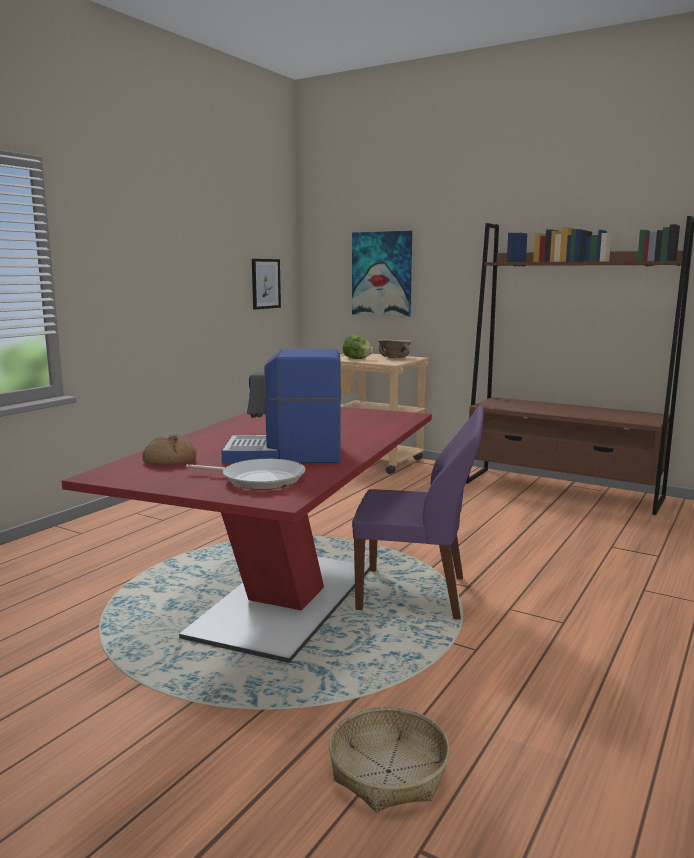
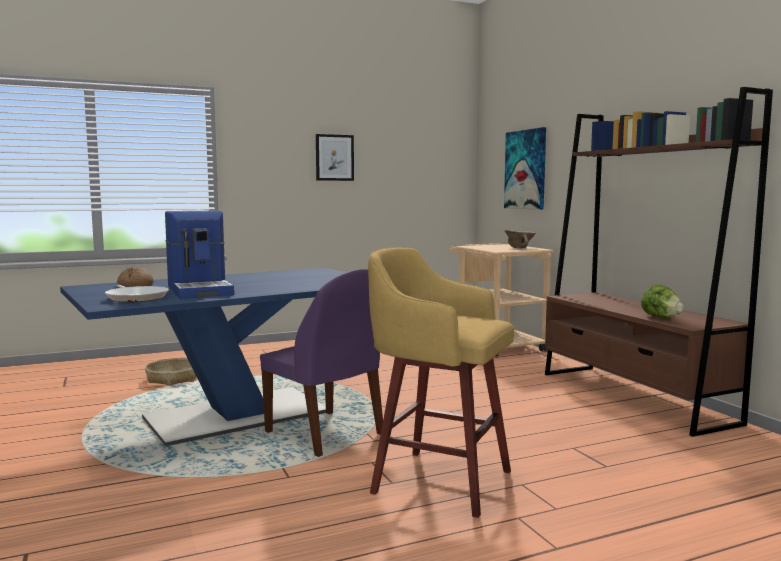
camera: 35 degrees right, 5 degrees down
(265, 283) = (433, 180): picture -> picture (334, 157)
(285, 455) = (201, 290): coffee machine -> coffee machine turned 150 degrees counterclockwise
(285, 601) = (237, 416): red dining table -> blue dining table
(357, 359) = (483, 247): lettuce -> lettuce (660, 318)
(388, 772) = (93, 515): basket -> basket (173, 379)
(589, 608) = (438, 480): none -> yellow stool

